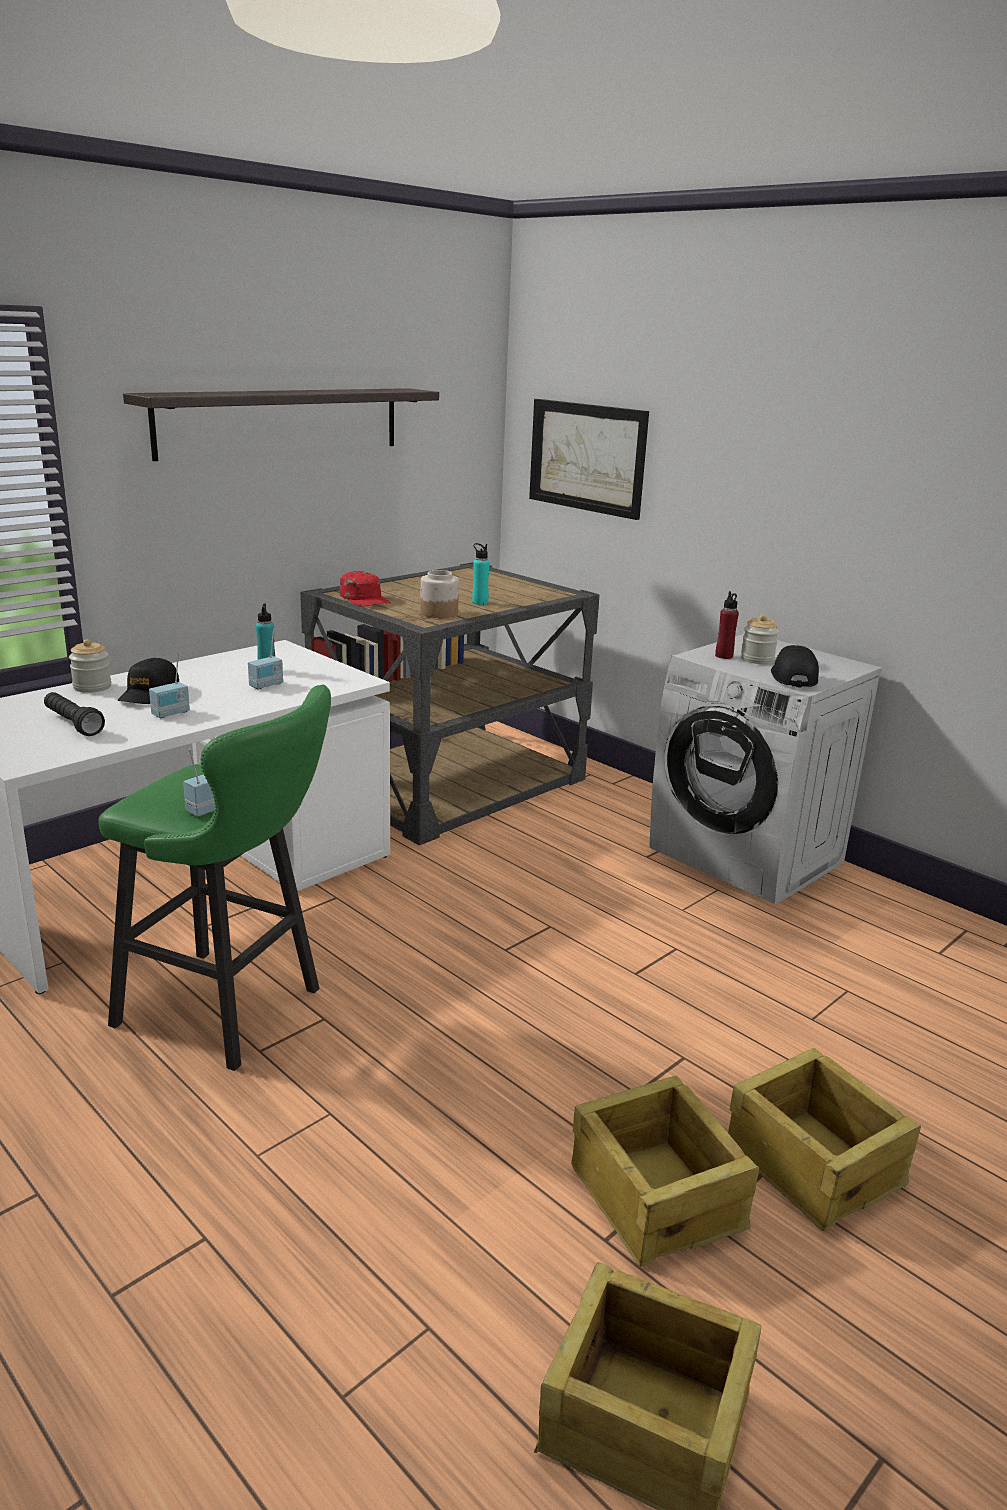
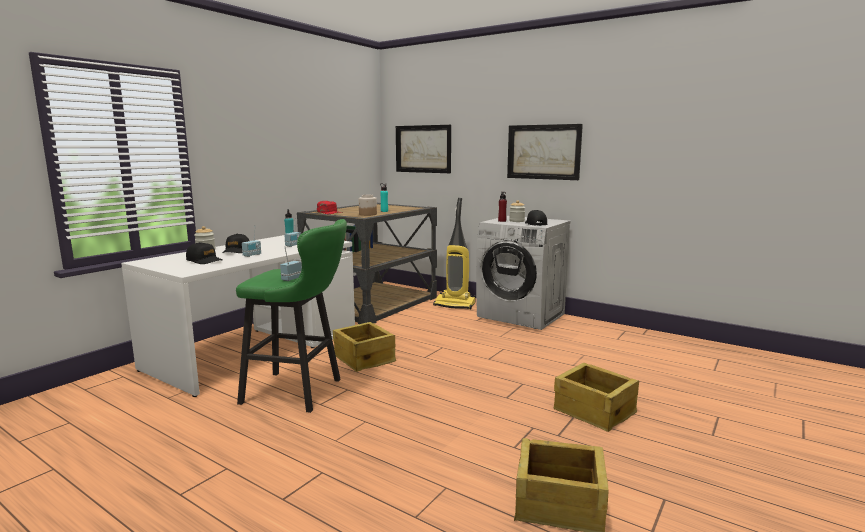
camera: 10 degrees left, 10 degrees down
(73, 724) = (204, 261): black flashlight -> black cap
(282, 421) = (285, 131): shelf -> none
(617, 805) = (455, 304): none -> vacuum cleaner
(657, 1195) = (530, 429): crate -> crate (364, 358)
(842, 503) = (543, 152): none -> picture

